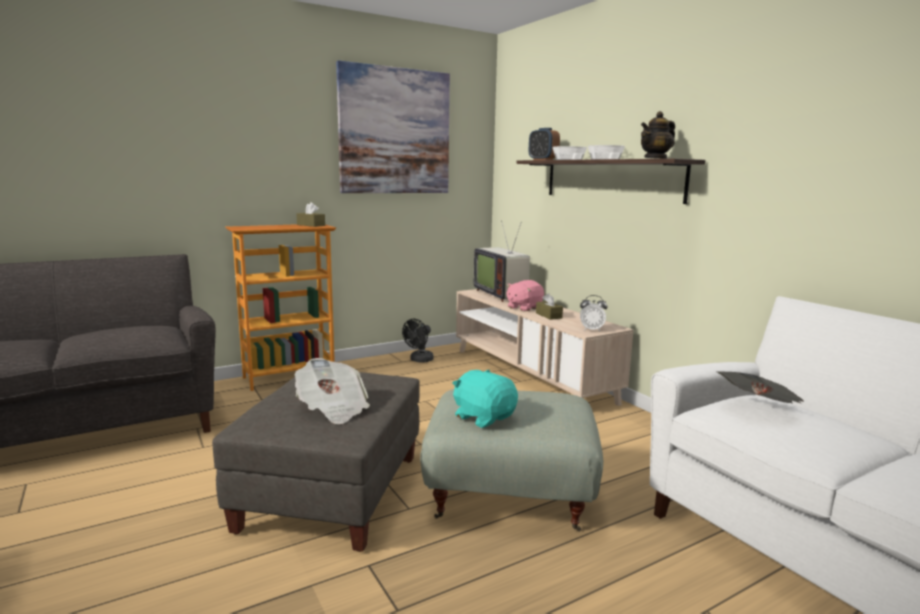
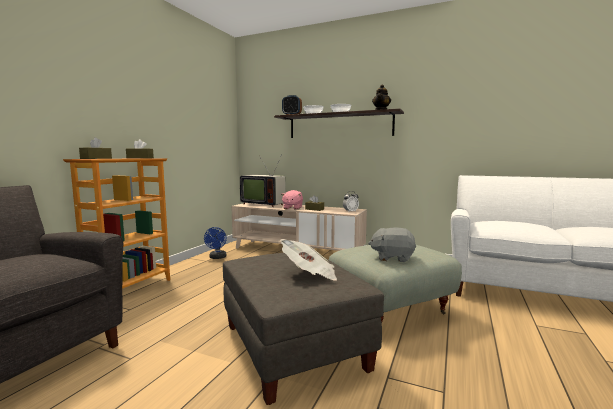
camera: 35 degrees left, 5 degrees down
(256, 226) = (96, 158): none -> brown tissue box
(395, 131) = (185, 91): picture -> none
(419, 360) = (217, 257): black fan -> blue fan
(484, 417) = (392, 257): turquoise plush toy -> grey plush toy
(758, 408) = (502, 223): newspaper -> none

